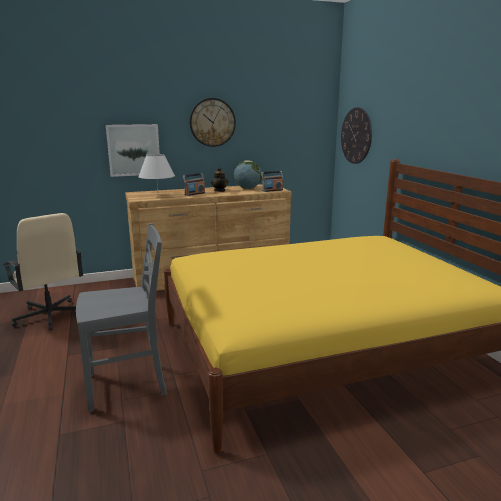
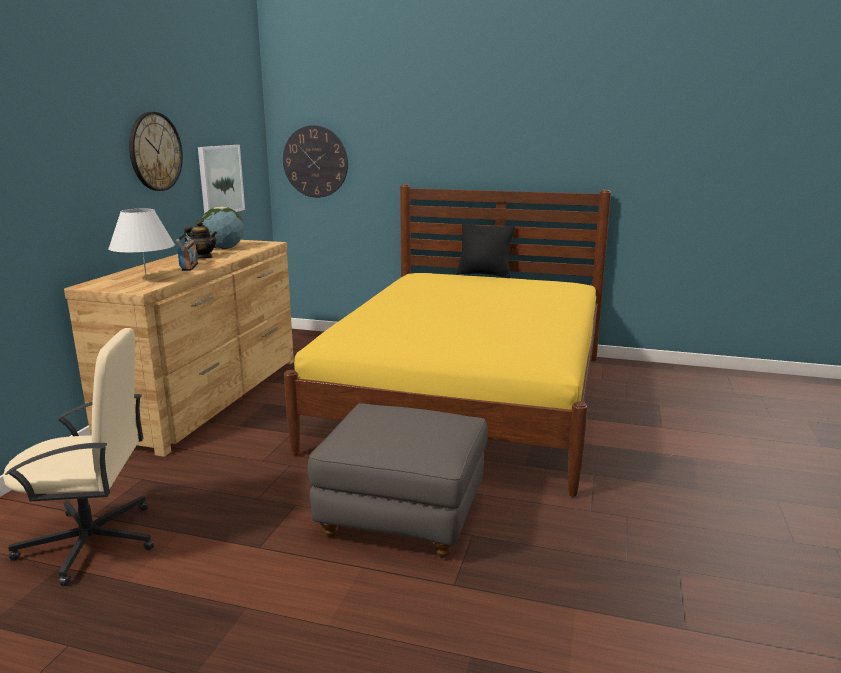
camera: 55 degrees left, 0 degrees up
(128, 386) = (403, 516): grey chair -> grey ottoman
(133, 150) = (63, 208): picture -> picture (220, 180)
(272, 190) = (264, 245): radio -> none
(427, 252) = (484, 274): none -> black pillow

